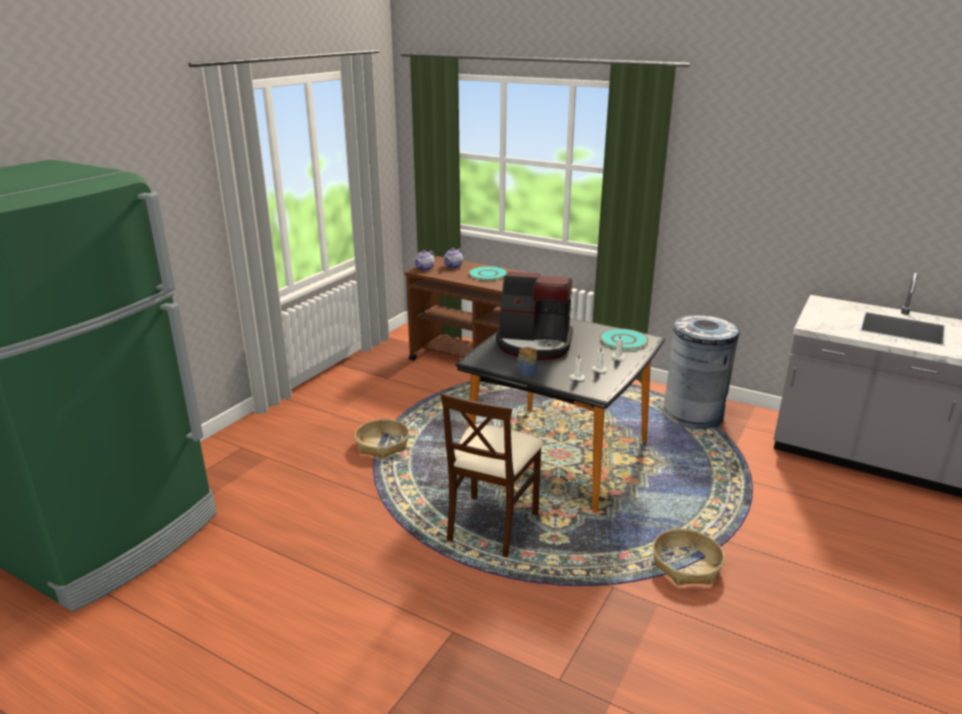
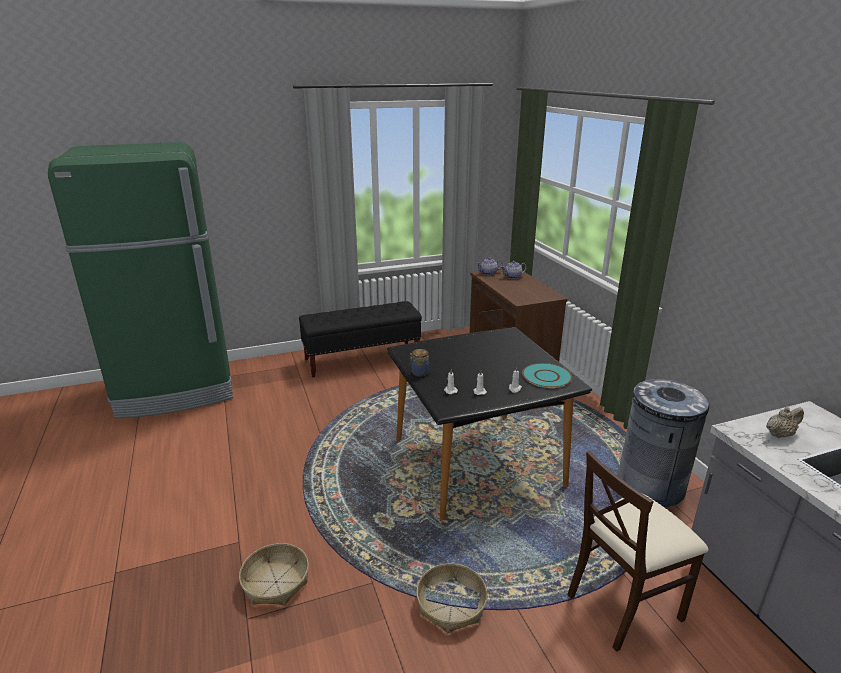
camera: 40 degrees right, 0 degrees up
(315, 412) = (362, 359): none -> black bench
(382, 445) = (370, 398): basket -> basket (275, 582)
(487, 274) = (528, 290): turquoise plate -> none
(491, 525) = (358, 487): beige chair -> beige chair (623, 604)
(534, 344) = (467, 353): coffee machine -> none
(830, 320) = (780, 434): none -> beige teapot

